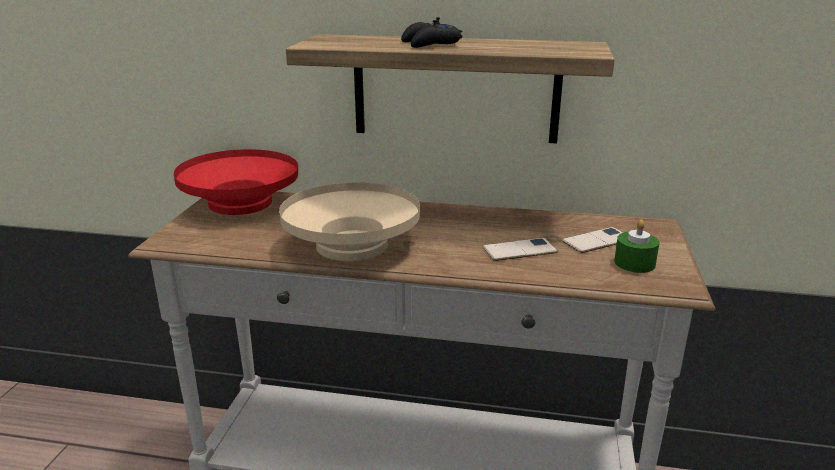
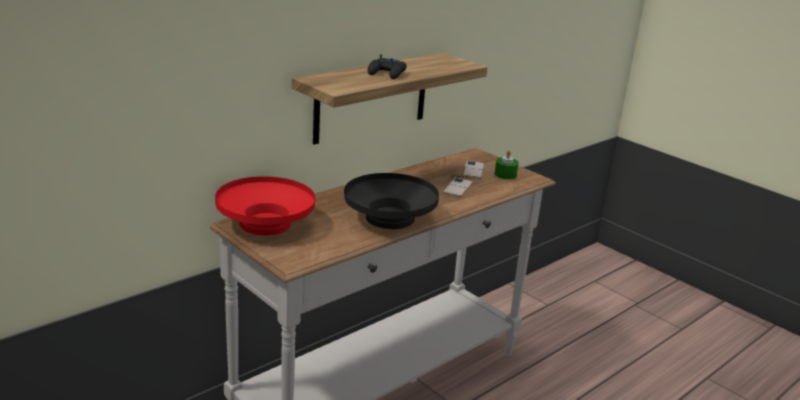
camera: 55 degrees left, 0 degrees up
(352, 245) = (389, 218): beige bowl -> black bowl

